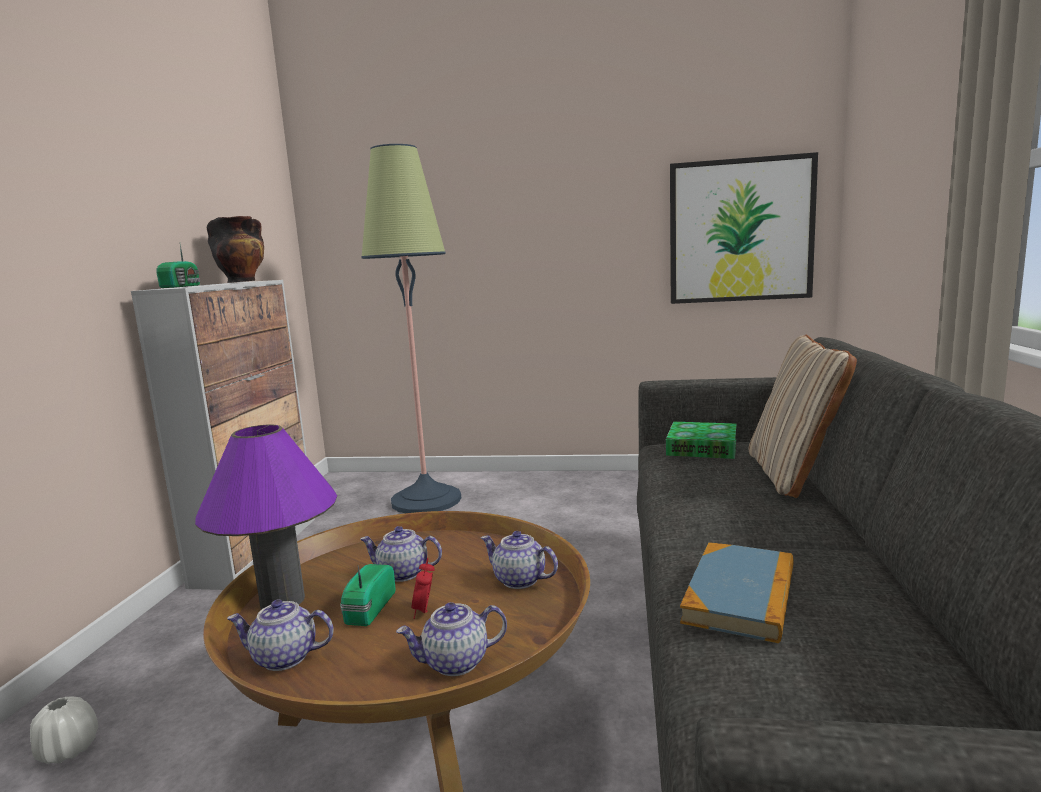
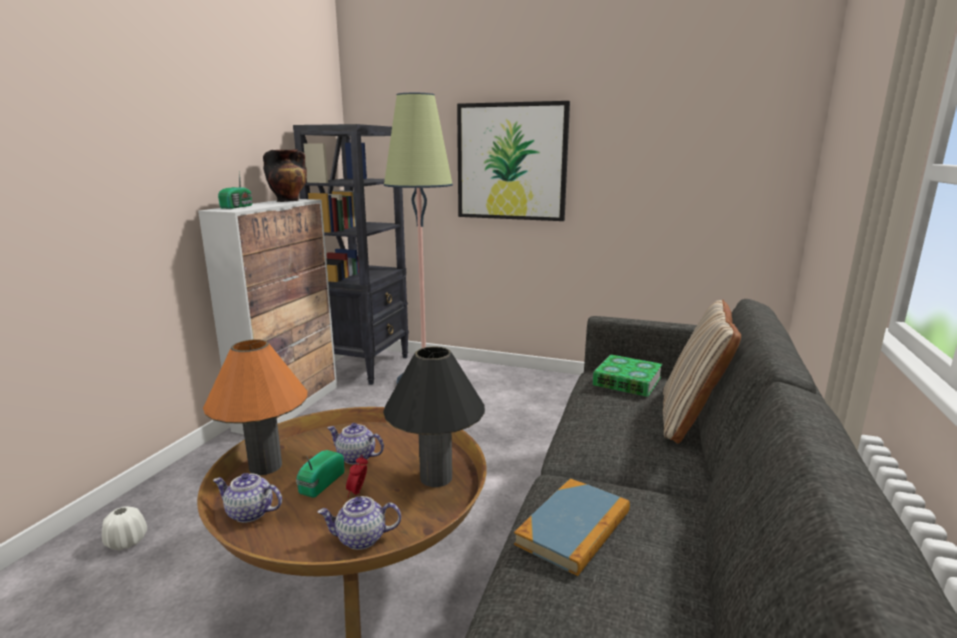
camera: 10 degrees right, 5 degrees up
(282, 600) = (265, 466): purple table lamp -> orange table lamp
(344, 492) = (365, 366): none -> black bookcase
(518, 580) = (436, 477): teapot -> black table lamp
(740, 231) = (717, 181): picture -> picture (511, 162)

